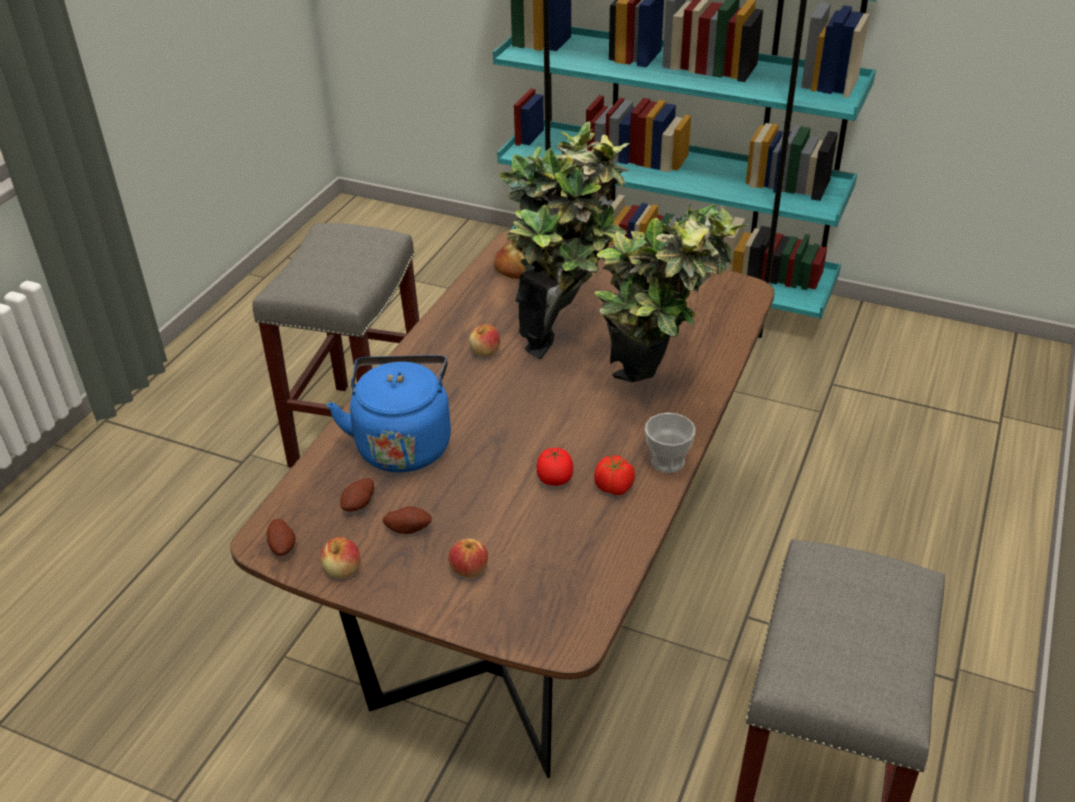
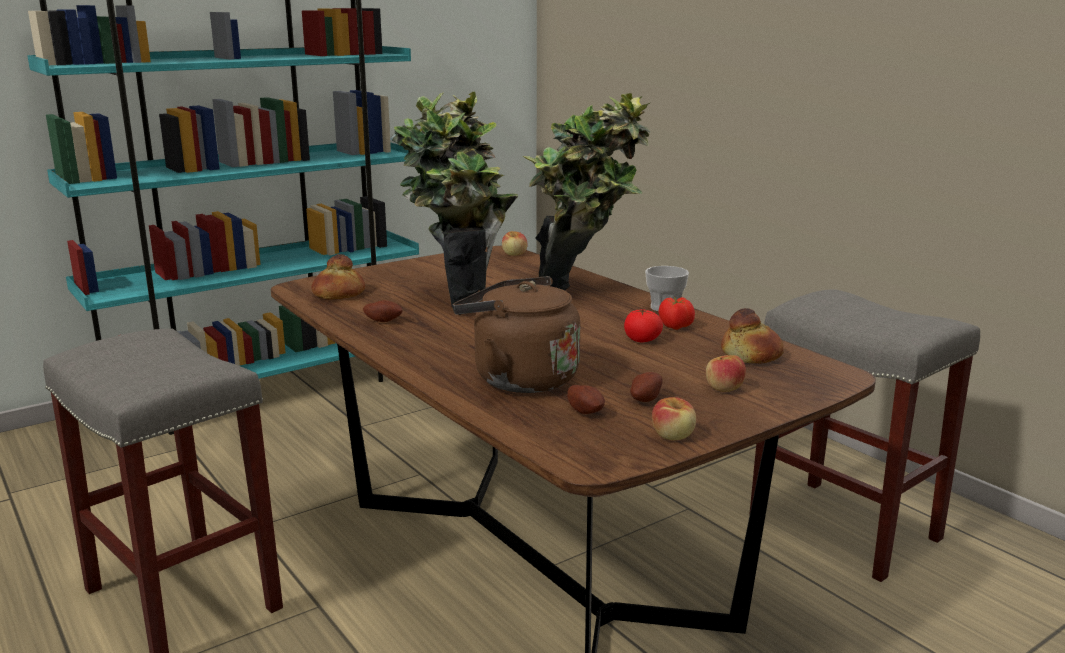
camera: 60 degrees left, 20 degrees down
(283, 546) = (608, 456): potato -> potato (384, 321)
(403, 443) = (519, 378): blue kettle -> brown kettle
(485, 352) = (436, 326): apple -> apple (514, 254)
(576, 563) = (751, 354): none -> bread

